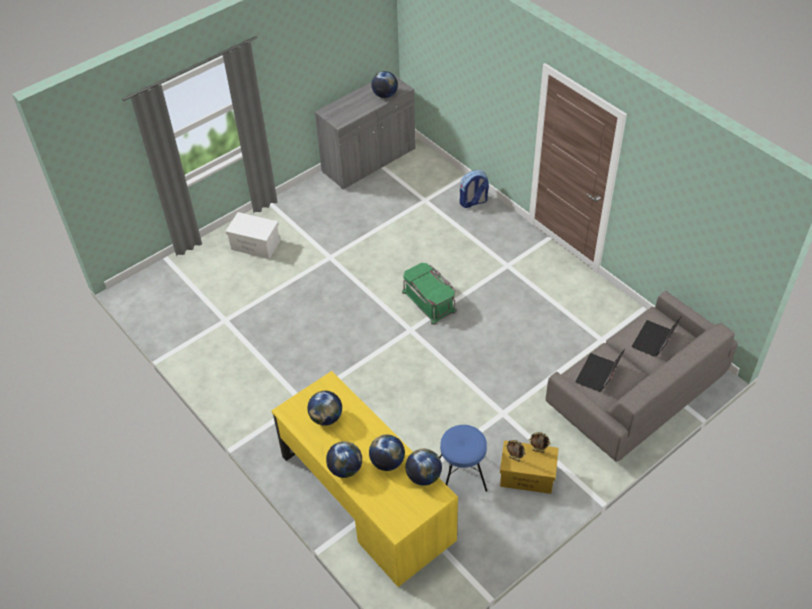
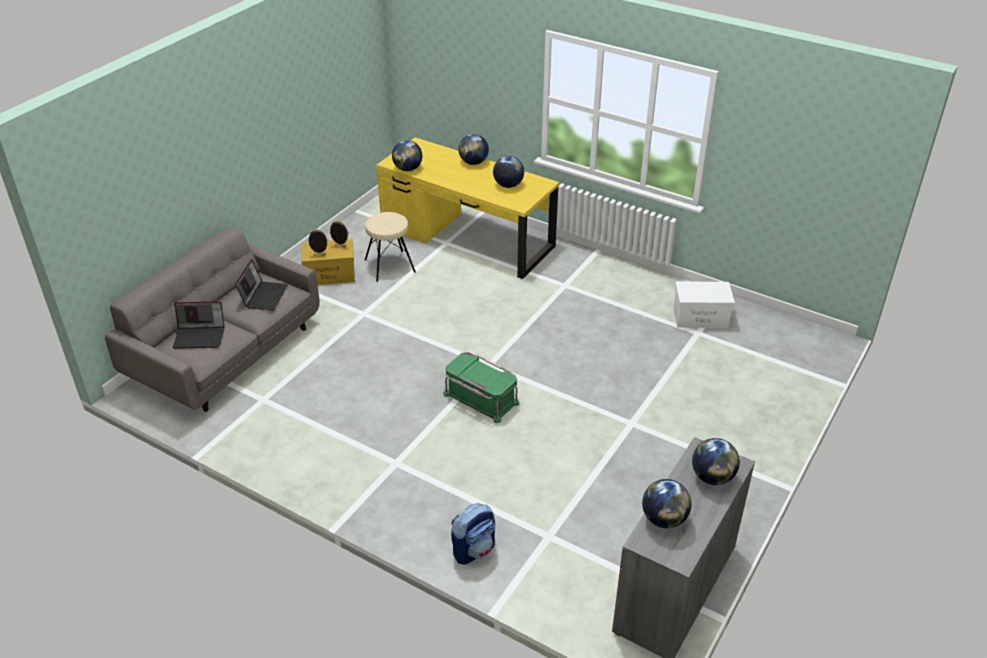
camera: 160 degrees right, 10 degrees down
(255, 245) = (736, 417): white storage box -> white storage box (701, 317)
(387, 462) = (441, 171): globe -> globe (712, 477)
(462, 474) = (389, 266): blue stool -> beige stool
(654, 341) = (200, 336): laptop -> laptop turned 75 degrees clockwise

